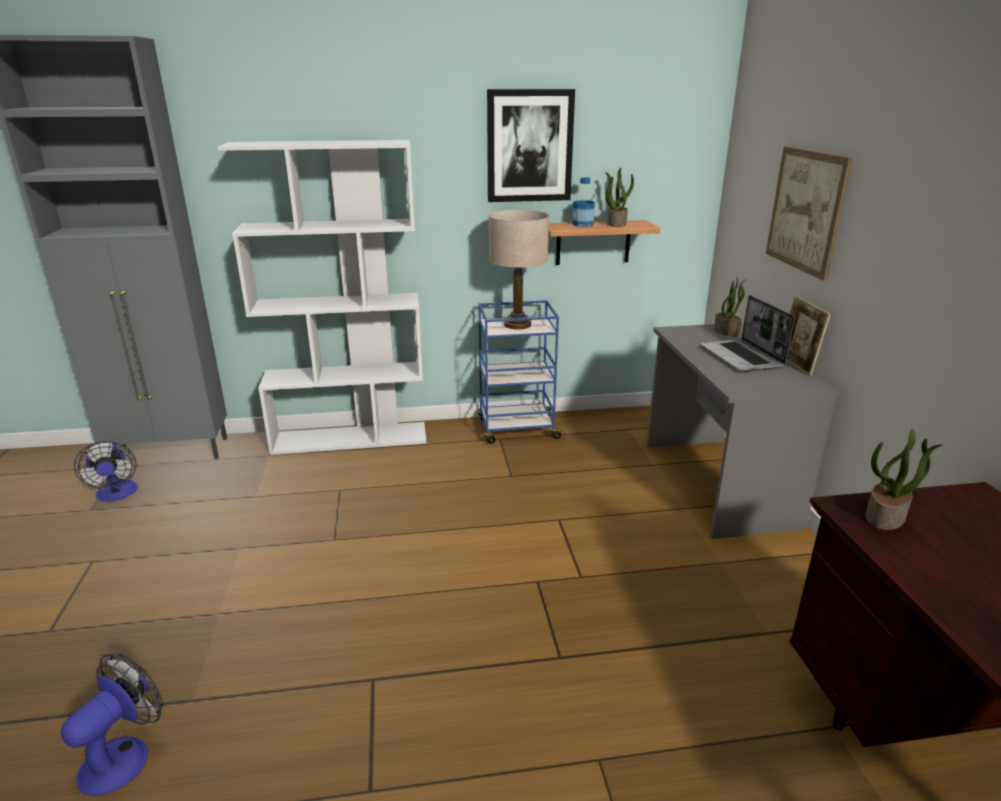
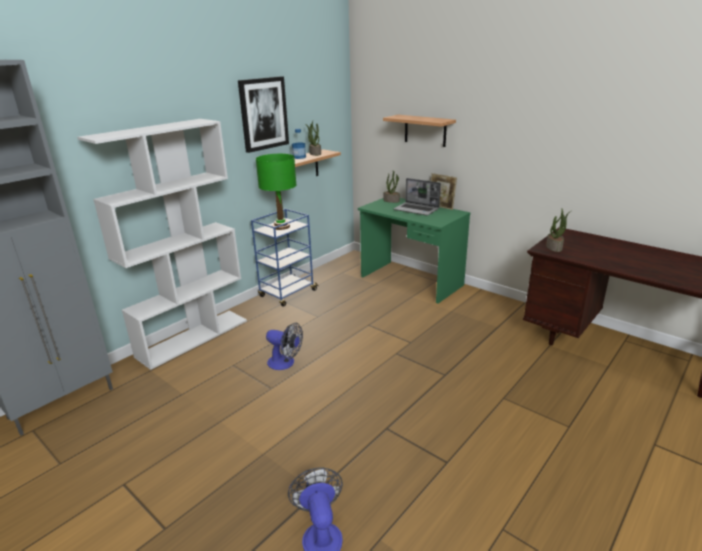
camera: 40 degrees left, 0 degrees up
(117, 494) = (66, 445): fan -> fan (285, 363)
(517, 325) = (281, 227): beige table lamp -> green table lamp
(715, 483) = (410, 281): grey desk -> green desk
(806, 210) = (425, 130): picture -> shelf

